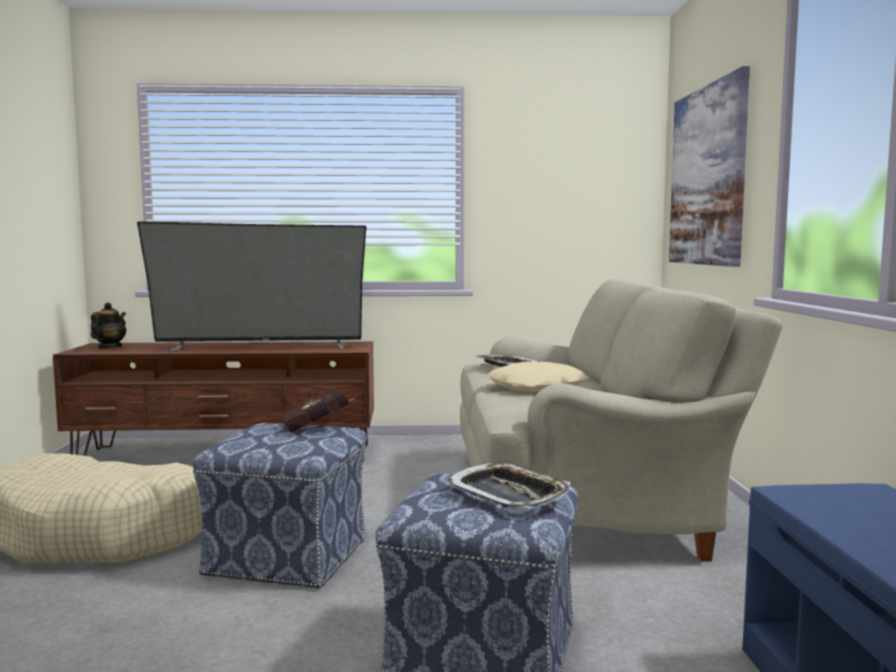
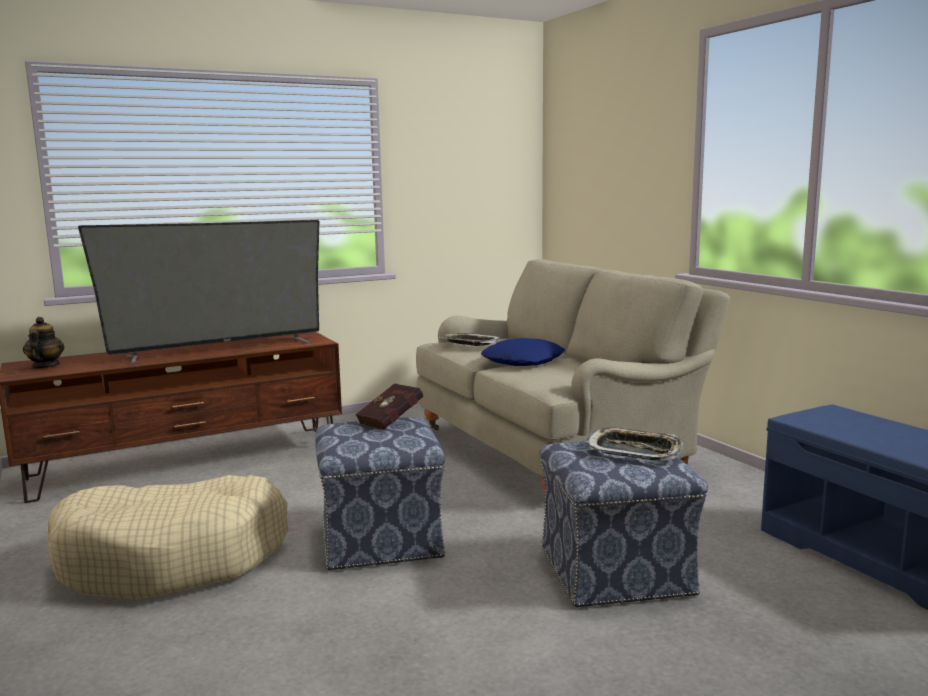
camera: 25 degrees left, 5 degrees up
(537, 388) = (524, 361): beige pillow -> blue pillow
(707, 176) = (604, 170): picture -> none

